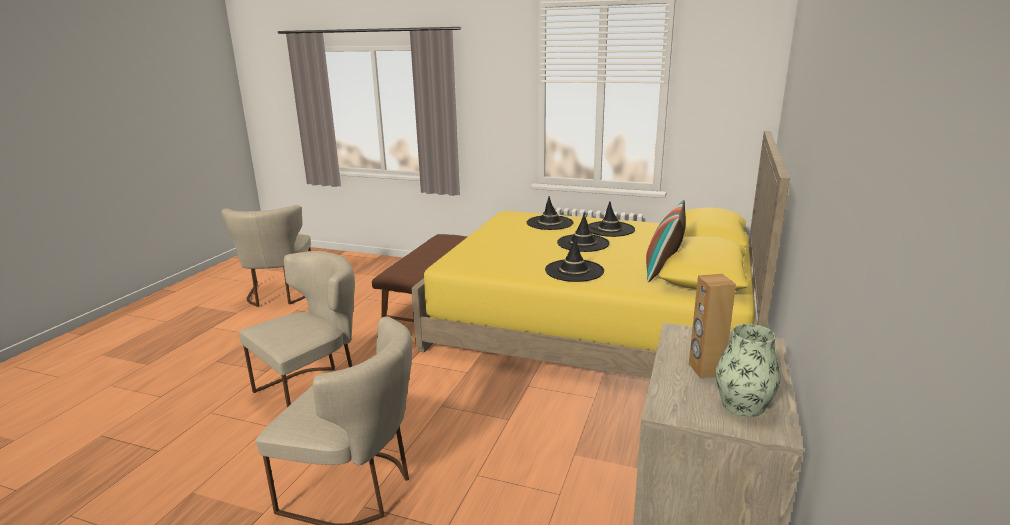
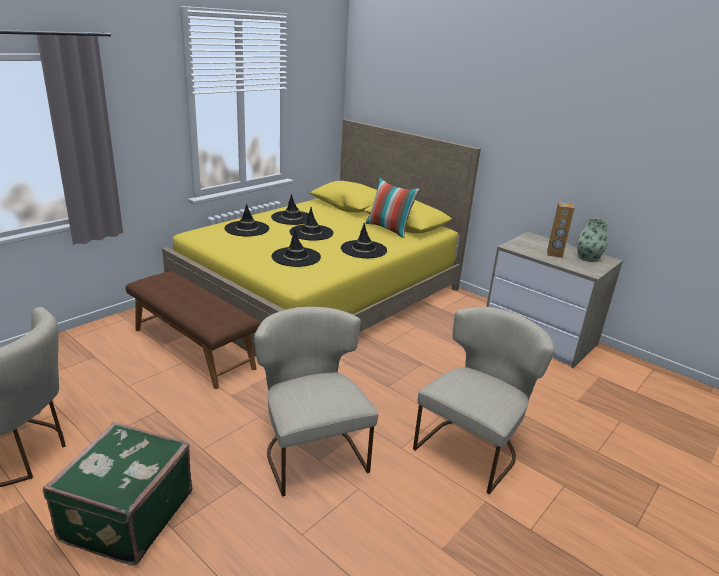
camera: 70 degrees left, 5 degrees up
(226, 343) = (125, 516): none -> green suitcase
(509, 251) = (296, 257): none -> black hat

